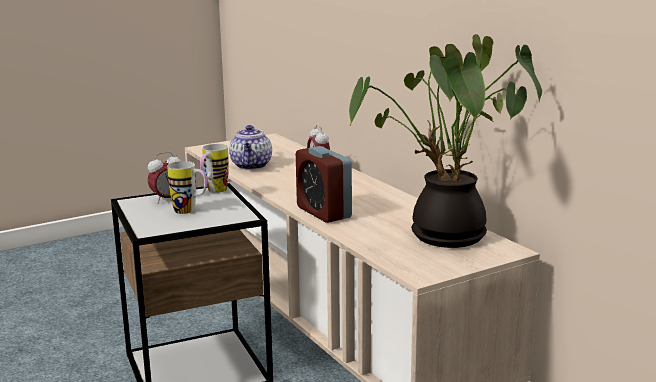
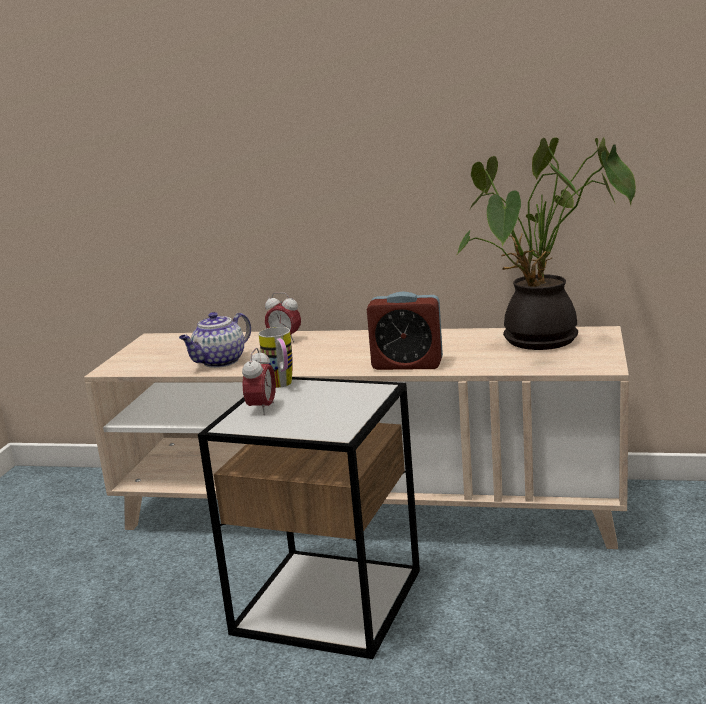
camera: 45 degrees left, 0 degrees up
(190, 211) = (318, 406): mug -> none
(251, 166) = (219, 362): teapot -> teapot turned 90 degrees clockwise

